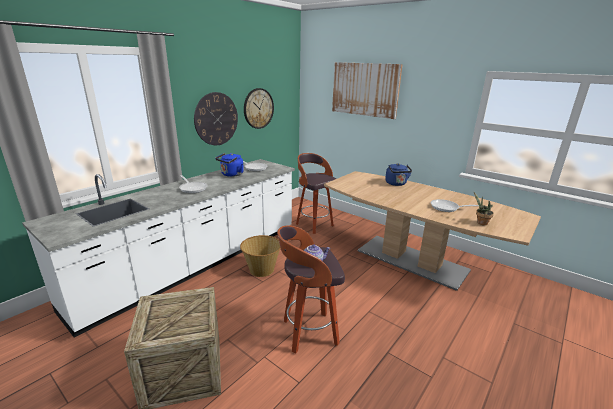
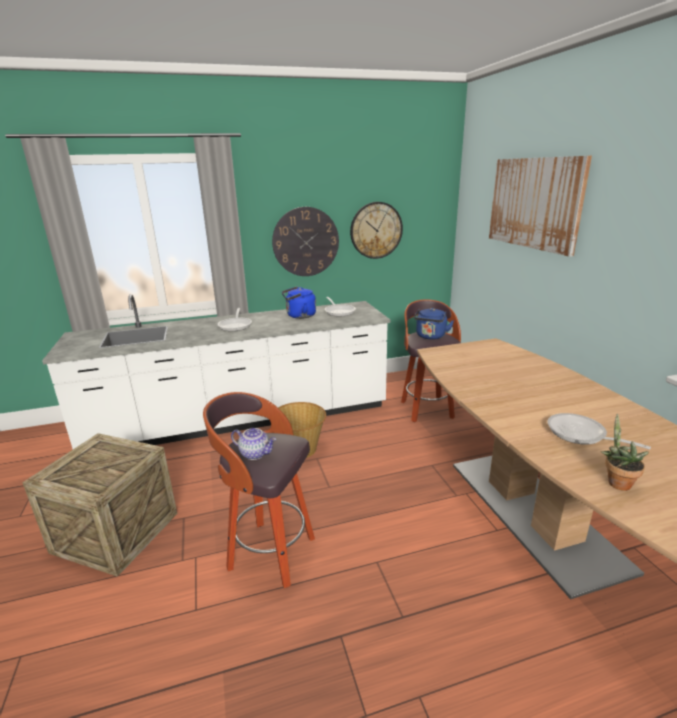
camera: 35 degrees right, 0 degrees up
(396, 184) = (539, 371): blue kettle -> blue kettle (430, 337)

